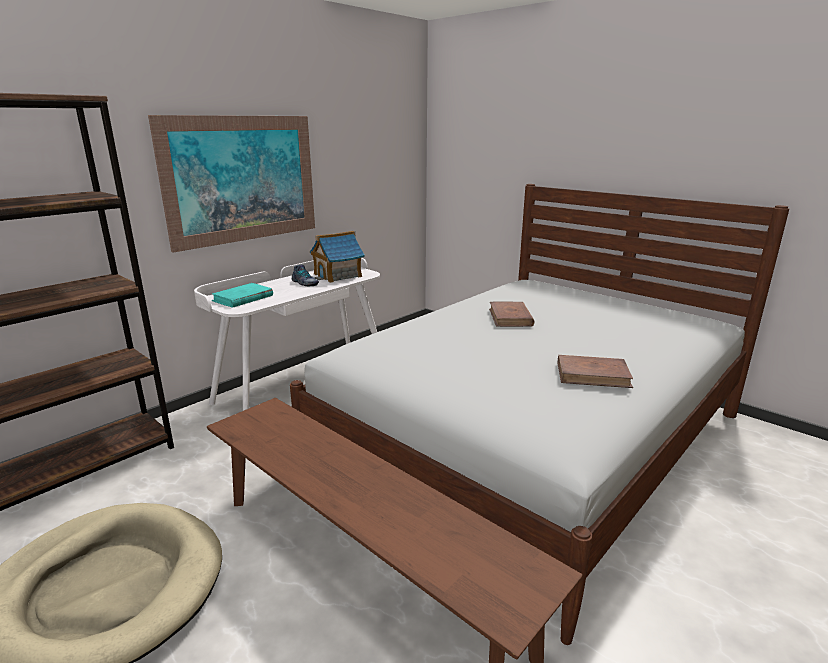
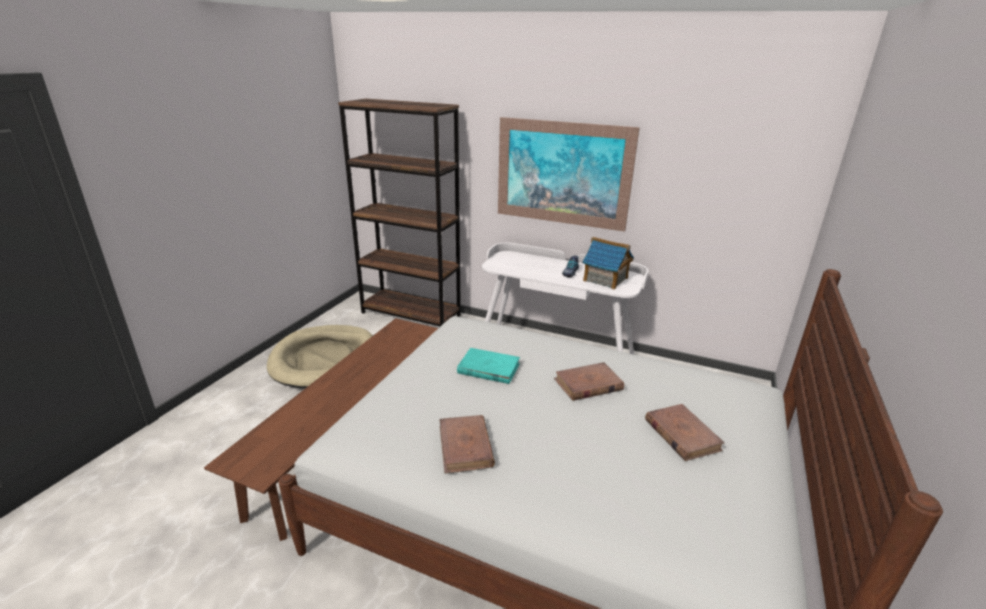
camera: 70 degrees right, 5 degrees up
(243, 298) = (514, 262): turquoise book -> turquoise book (488, 369)
(582, 305) = (681, 434): none -> brown book

